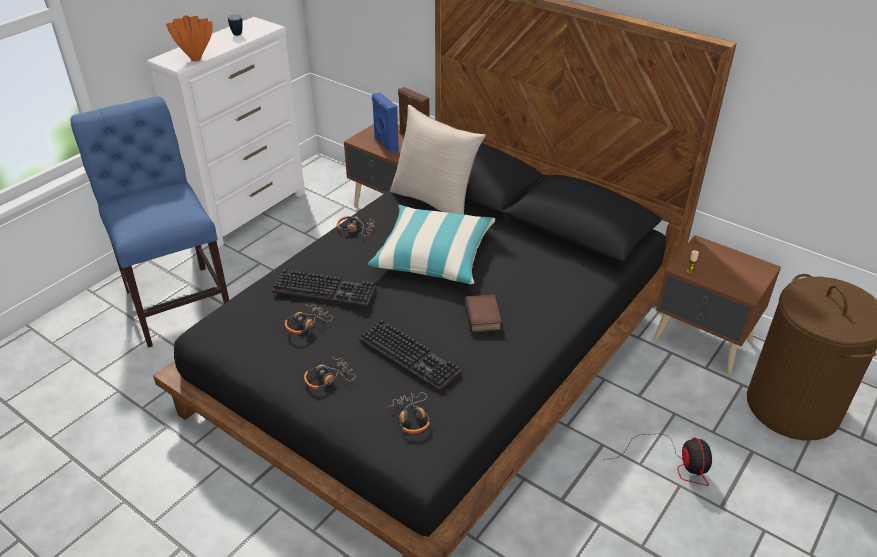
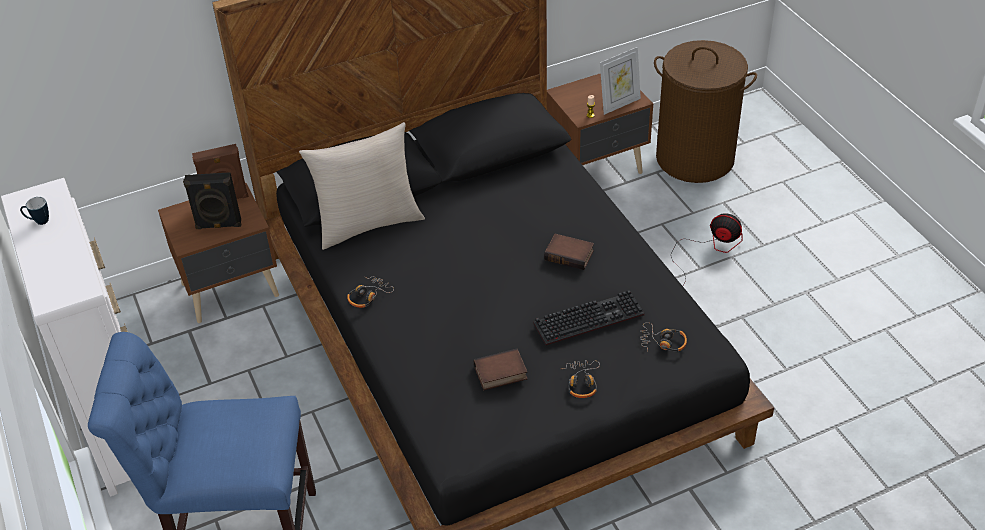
camera: 60 degrees left, 5 degrees up
(195, 59) = (79, 272): orange vase -> none
(307, 323) = (500, 374): headphones -> book
(326, 289) = (458, 345): keyboard -> none
(385, 145) = (218, 225): blue speaker -> black speaker
(433, 256) = (458, 255): pillow -> none
(727, 284) = (619, 104): none -> picture frame

